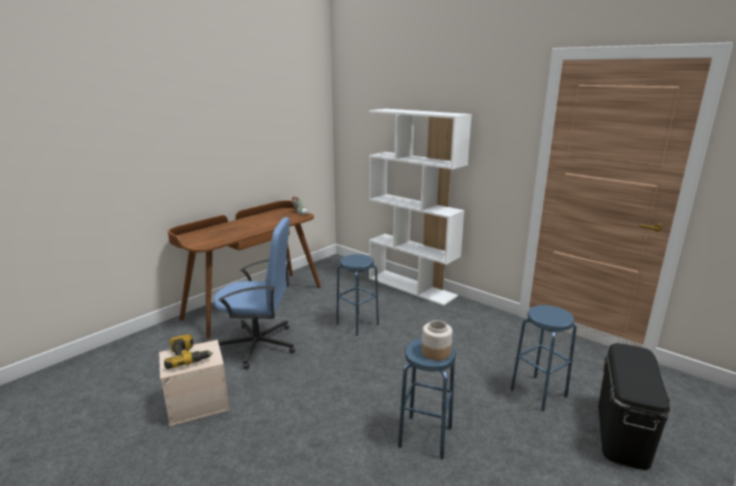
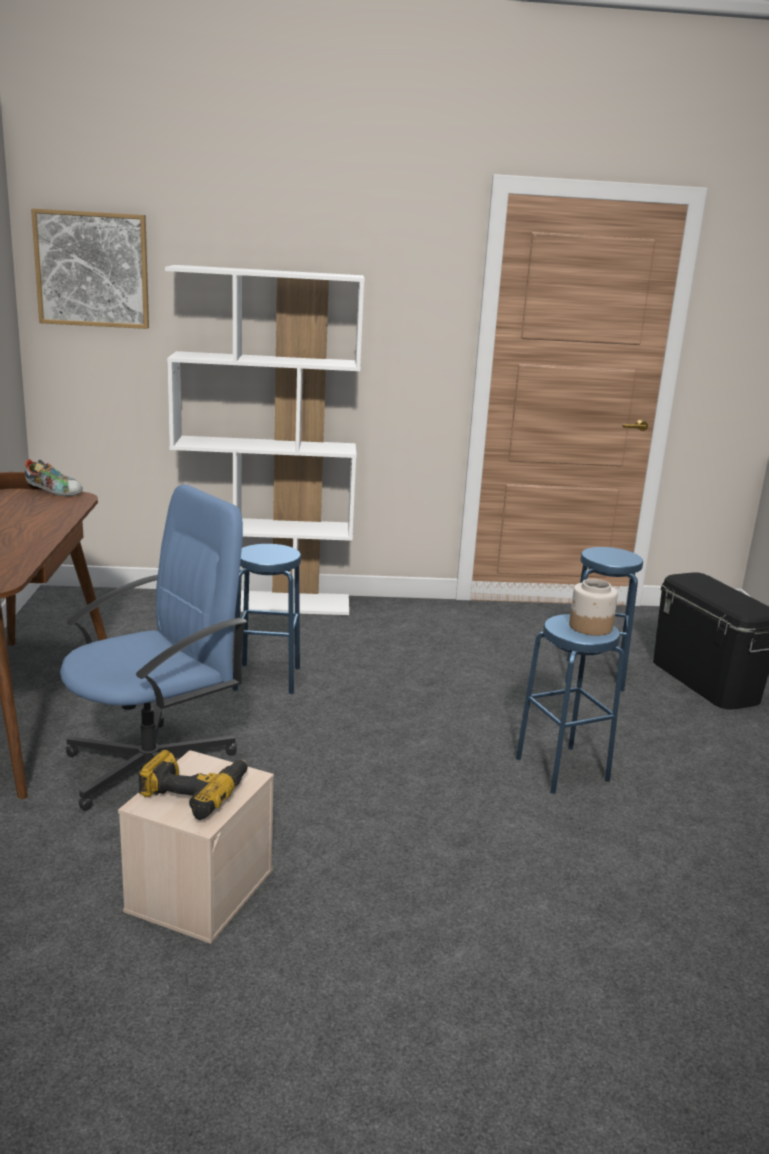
camera: 45 degrees left, 0 degrees up
(357, 111) = (92, 269): none -> picture

